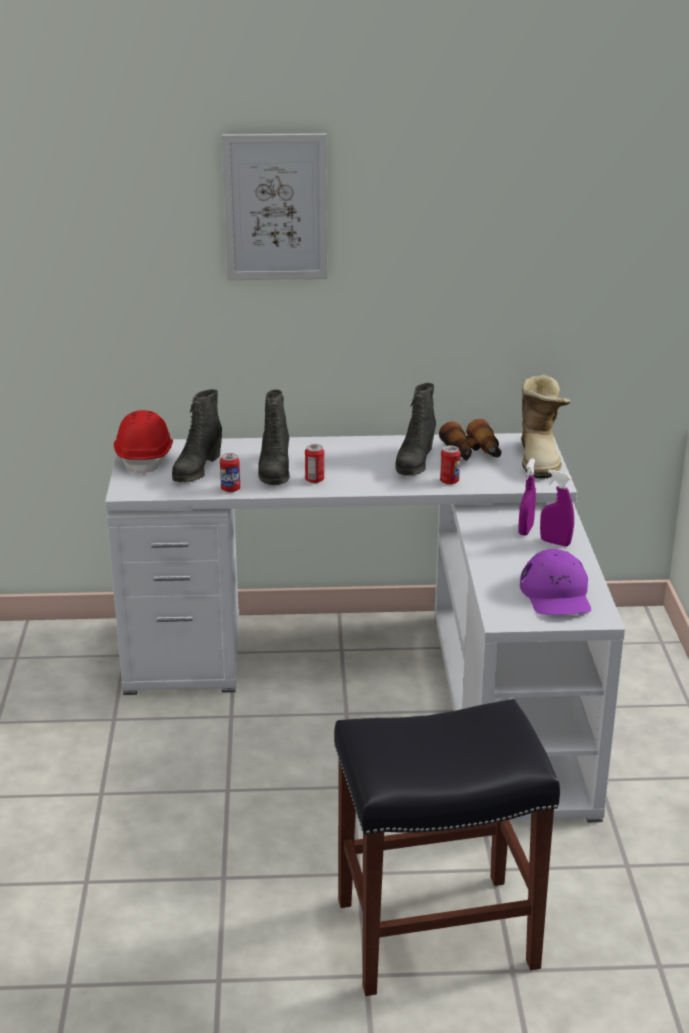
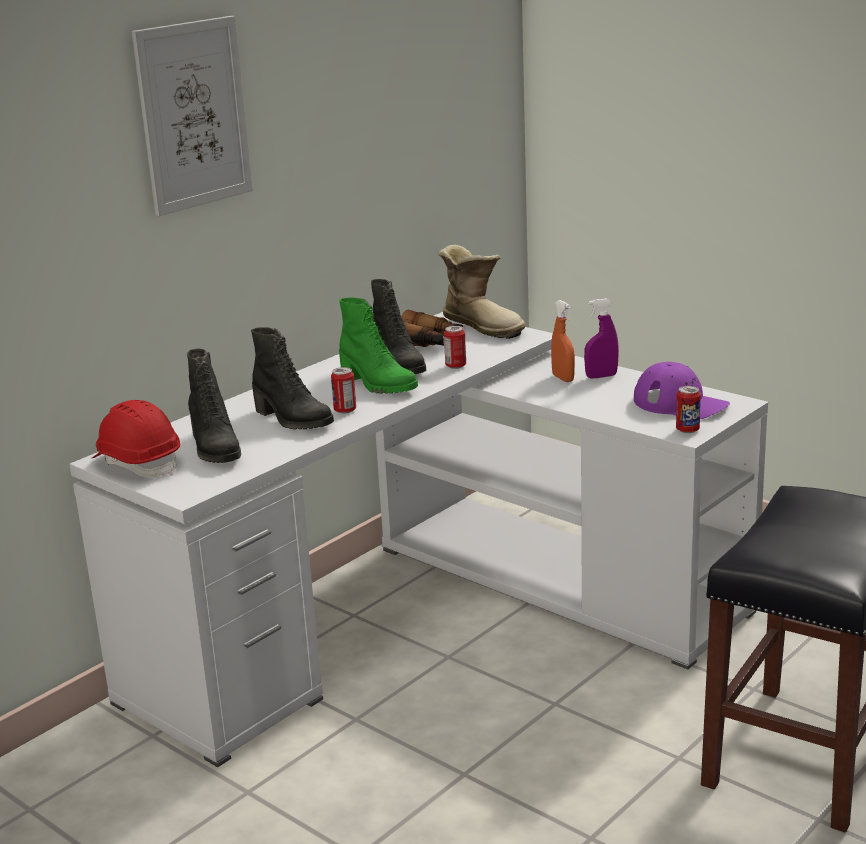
camera: 45 degrees left, 5 degrees down
(230, 489) = (286, 448): can -> can (687, 430)
(372, 471) = (377, 385): none -> green boot
(525, 530) = (563, 378): purple spray bottle -> orange spray bottle

